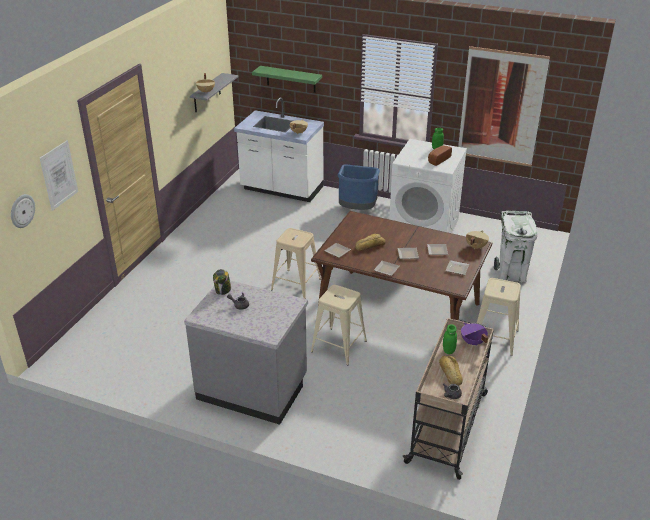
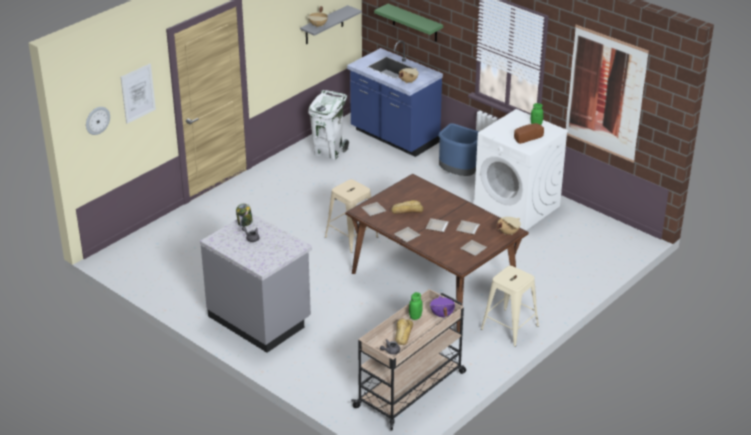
camera: 20 degrees right, 0 degrees up
(281, 189) = (394, 137): white counter -> blue counter
(339, 346) = (357, 301): beige stool -> none
(511, 274) = (573, 273): white trash can -> white trash can (329, 151)

